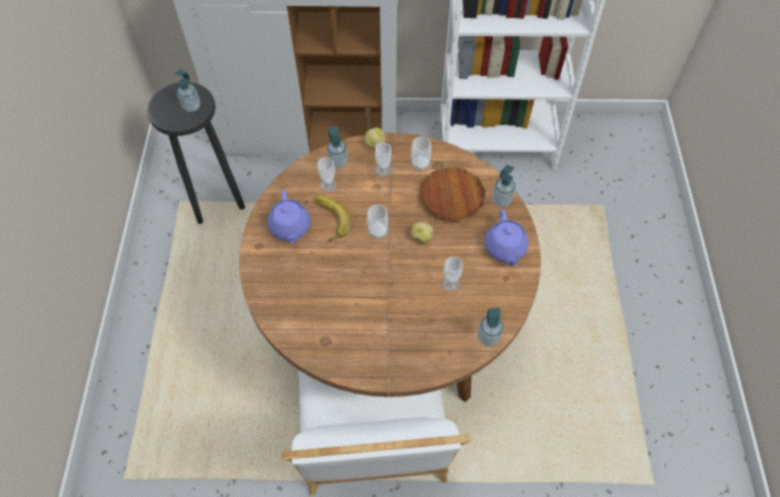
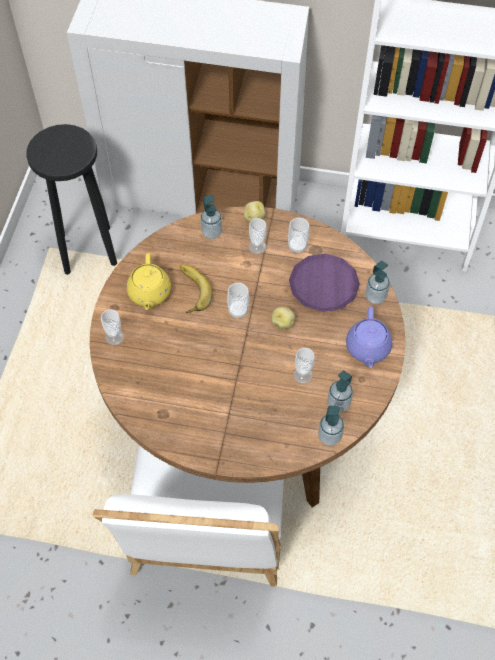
camera: 10 degrees right, 0 degrees up
(191, 106) = (72, 152): soap dispenser -> soap dispenser (338, 404)
(290, 228) = (149, 293): purple teapot -> yellow teapot
(328, 185) = (197, 254): cup -> cup (114, 337)
(452, 197) = (323, 285): brown plate -> purple plate

